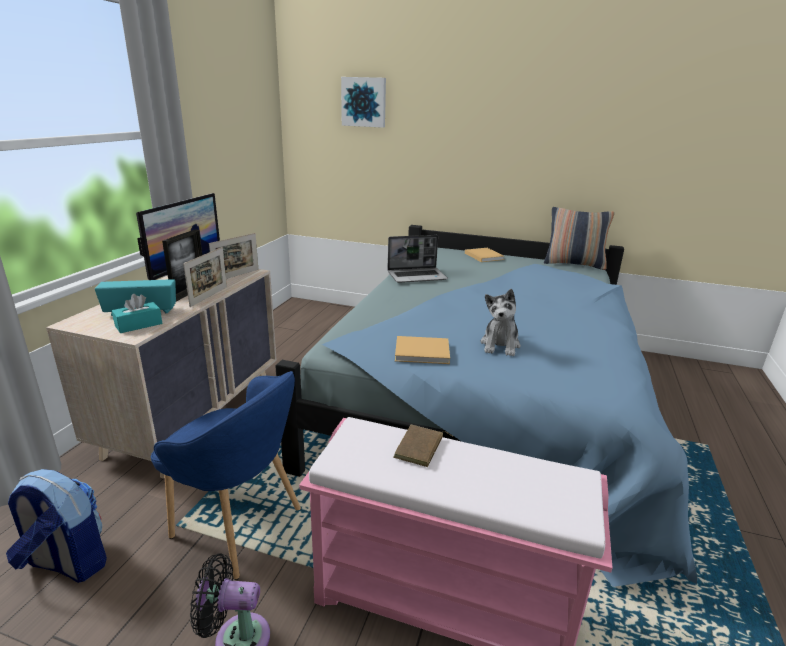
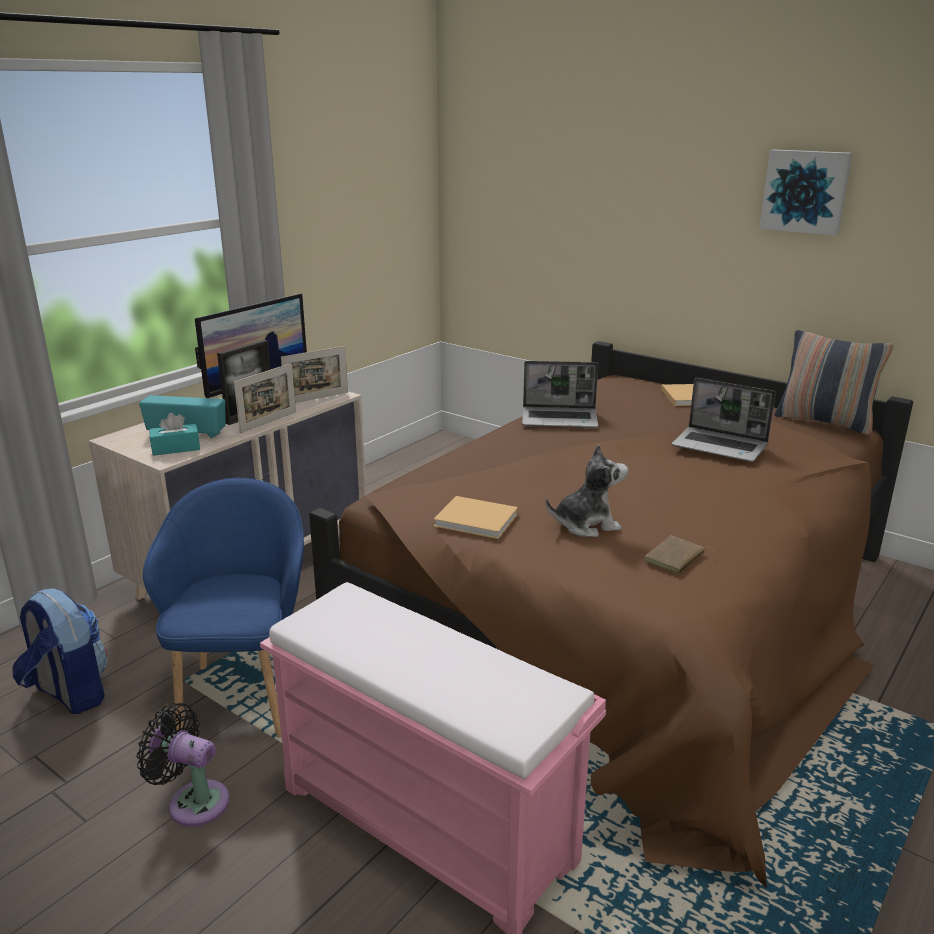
camera: 20 degrees right, 0 degrees up
(239, 527) = (245, 696): blue armchair -> blue armchair turned 135 degrees counterclockwise
(364, 102) = (542, 164): picture -> picture (805, 191)
(420, 448) = (399, 628): brown book -> brown book (676, 559)
(488, 403) = (633, 612): blue bed -> brown bed
(500, 345) = (586, 525): plush toy -> plush toy turned 135 degrees counterclockwise
(534, 284) = (720, 446): none -> laptop

